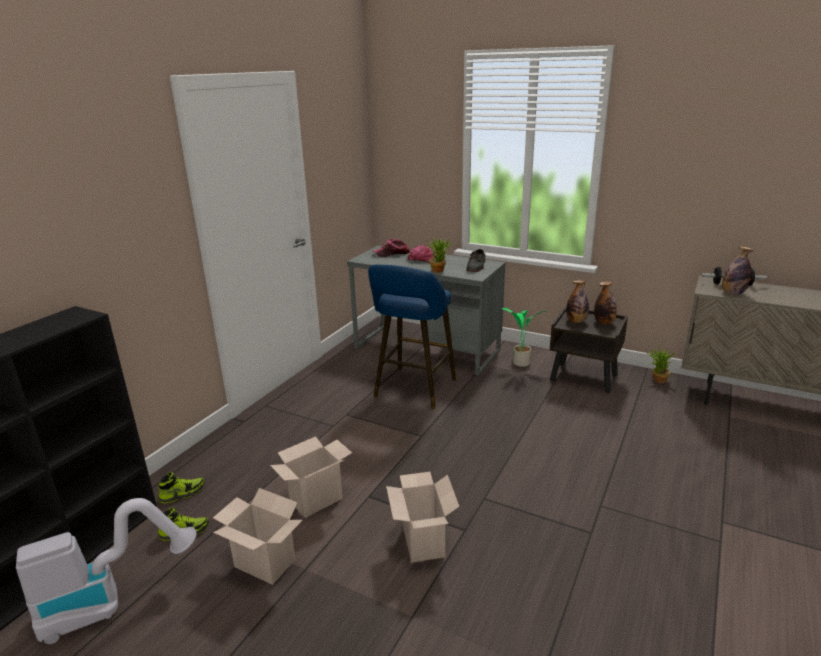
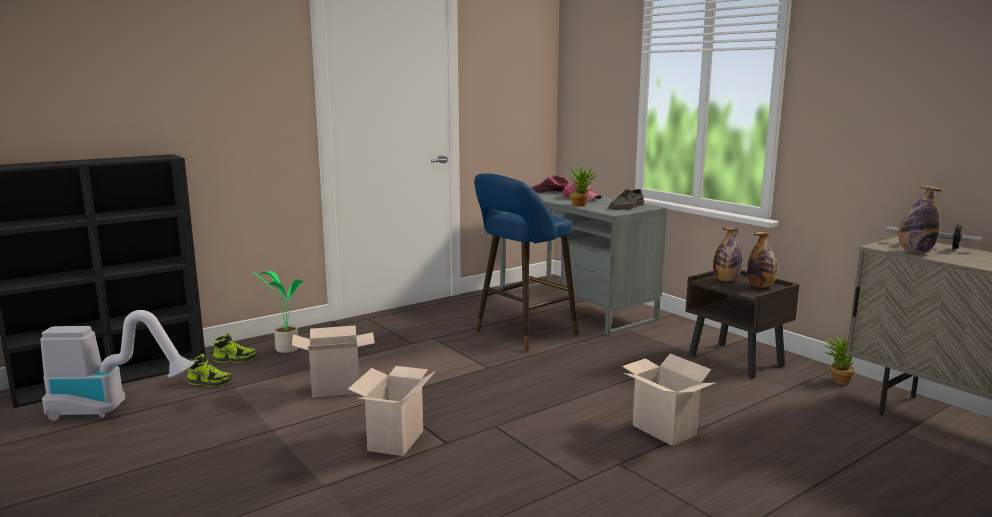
camera: 25 degrees right, 10 degrees down
(262, 564) = (244, 417): cardboard box -> cardboard box (661, 430)
(520, 363) = (669, 335): potted plant -> potted plant (285, 349)

